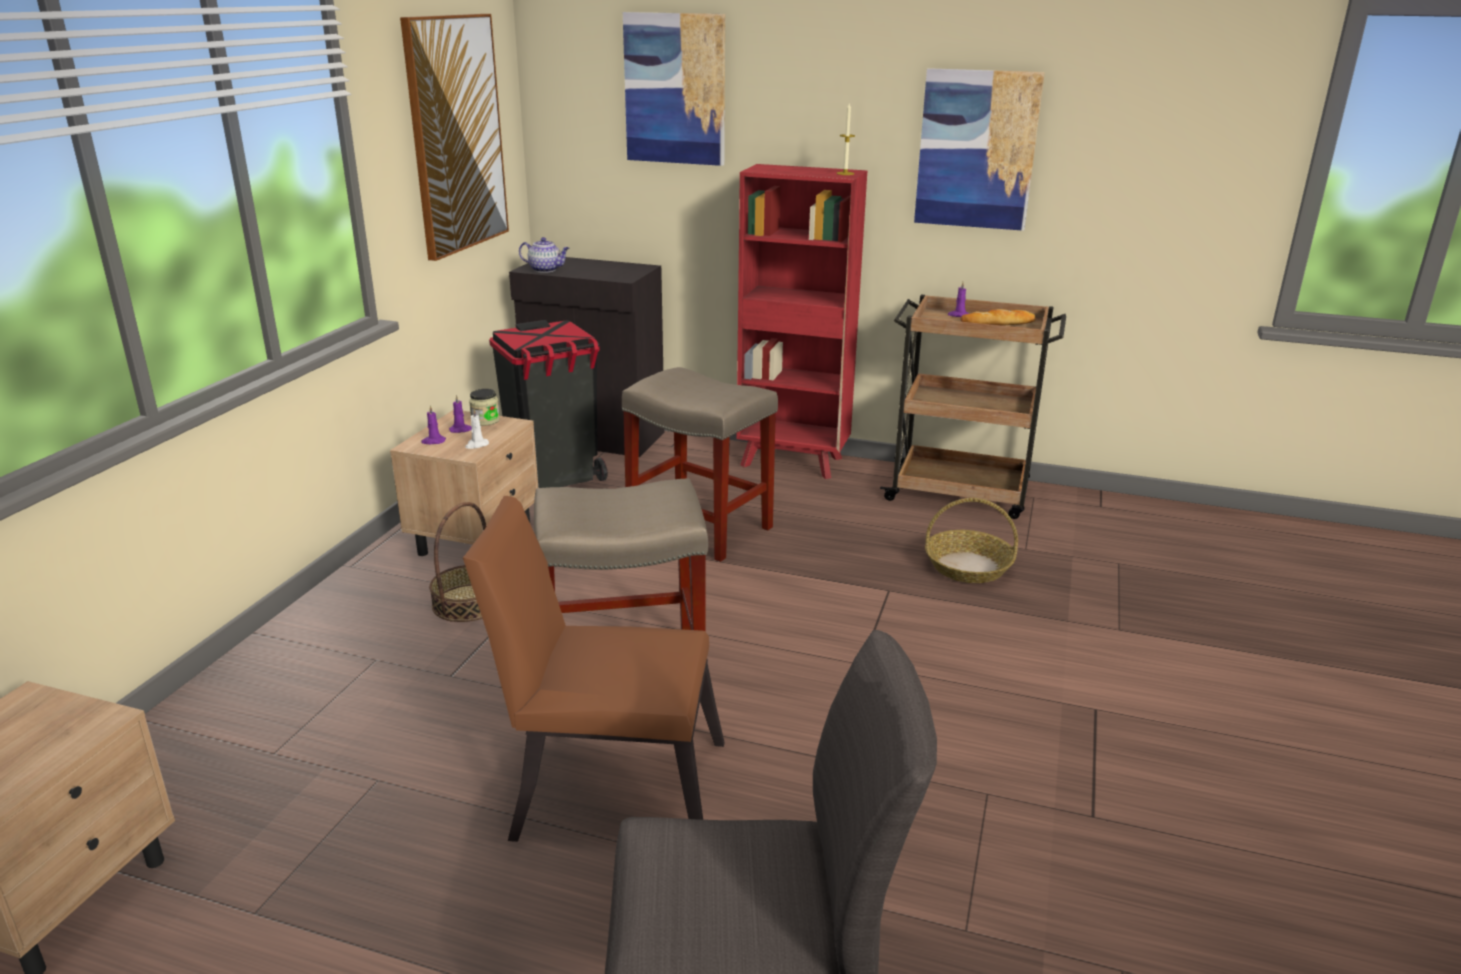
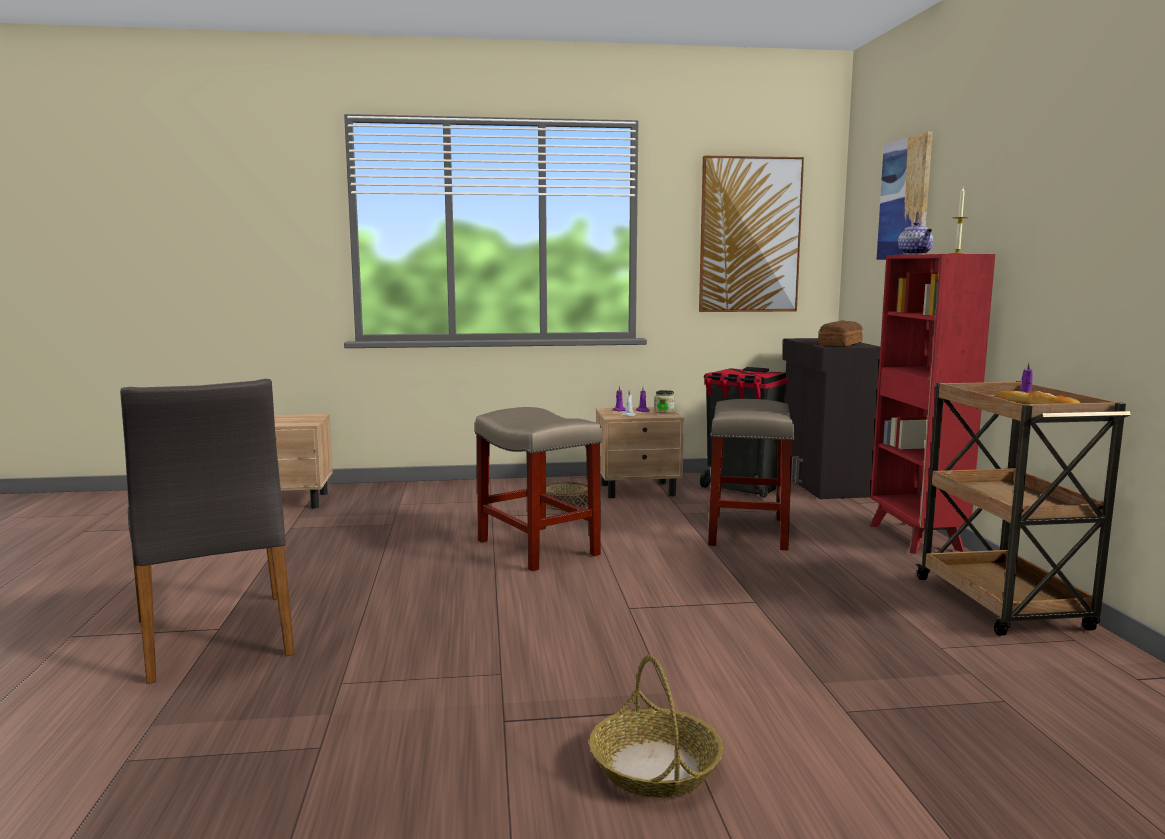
camera: 65 degrees right, 15 degrees down
(546, 270) = (805, 340): teapot -> teapot (915, 254)
(607, 786) = (421, 566): brown chair -> none
(609, 270) = (839, 344): none -> bread
(968, 566) = (853, 626): basket -> basket (655, 768)
(976, 150) = (1079, 225): picture -> none

